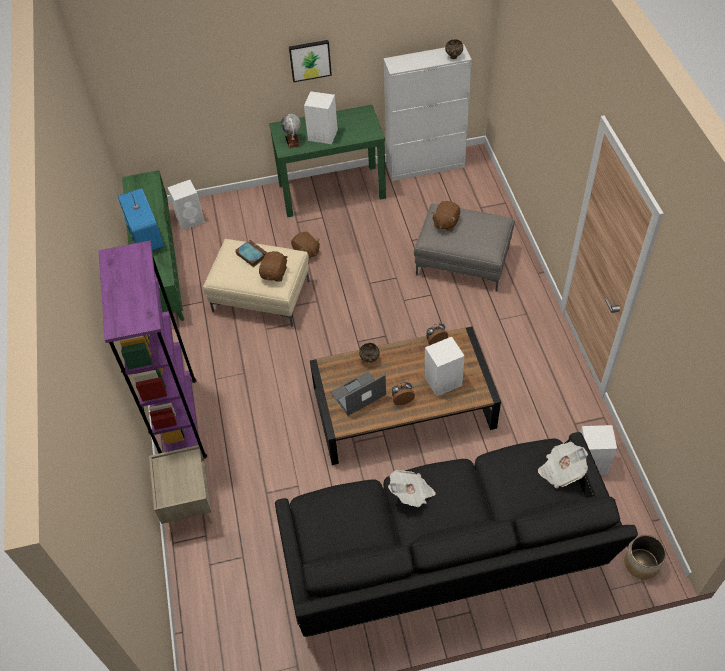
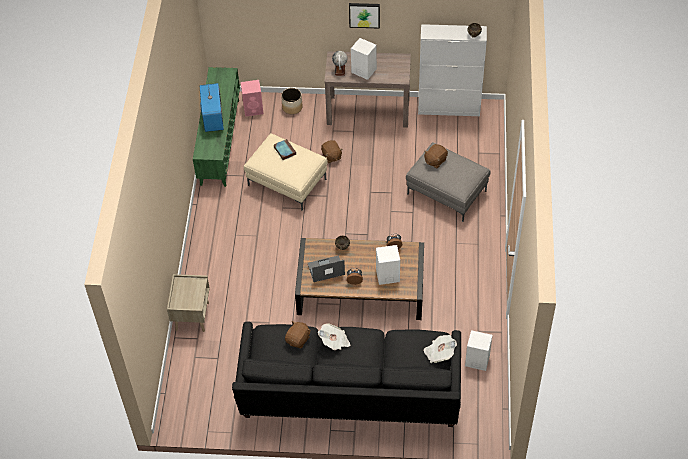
camera: 15 degrees right, 0 degrees up
(180, 421) = (202, 258): purple bookcase -> none
(191, 219) = (254, 109): white speaker -> pink speaker
(274, 273) = (296, 169): brown plush toy -> brown plush toy (298, 339)
(332, 190) = (368, 111): green console table -> brown console table
(641, 564) = (482, 433): planter -> planter (292, 107)

